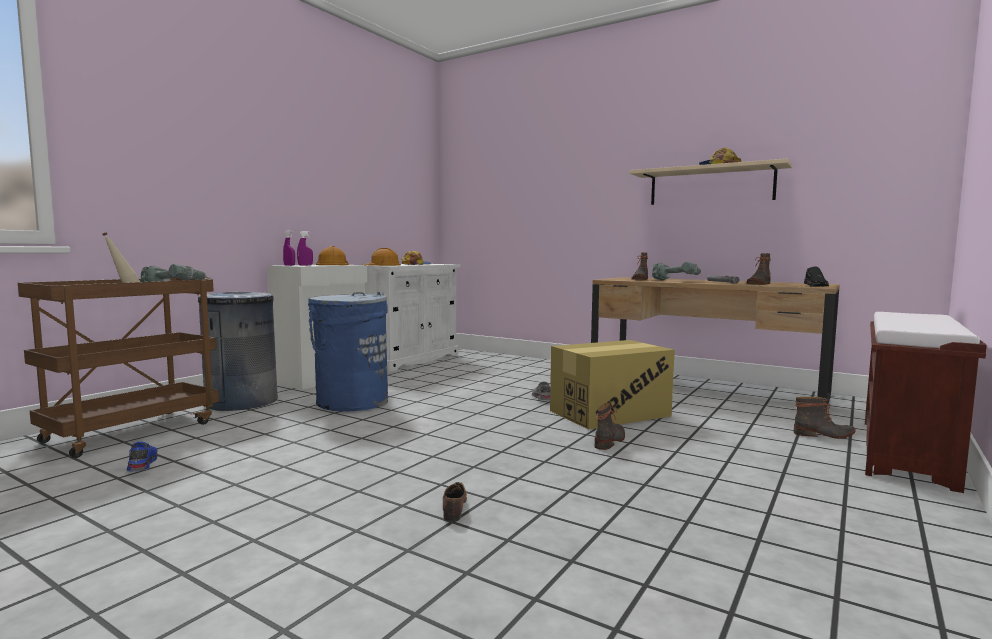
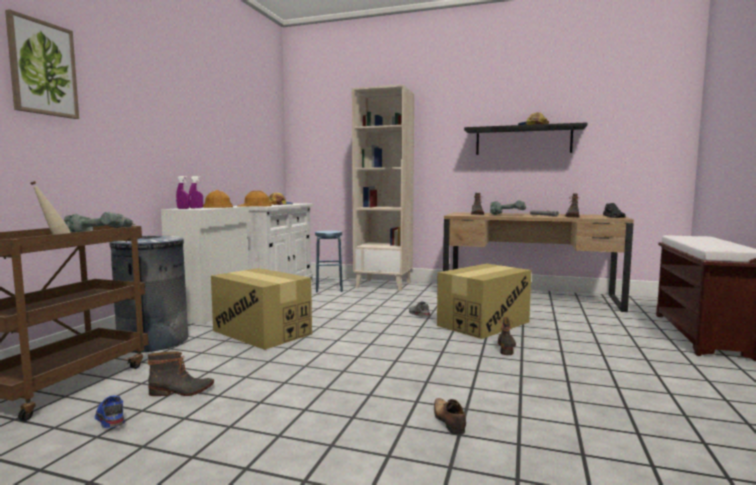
camera: 15 degrees left, 0 degrees up
(138, 123) = (42, 68): none -> picture
(351, 402) = (261, 332): blue trash can -> cardboard box
(467, 364) = (329, 289): none -> blue stool
(535, 363) = (384, 285): none -> beige bookcase
(710, 186) = (523, 141): beige shelf -> black shelf
(824, 435) = (641, 327): boot -> boot (181, 391)

